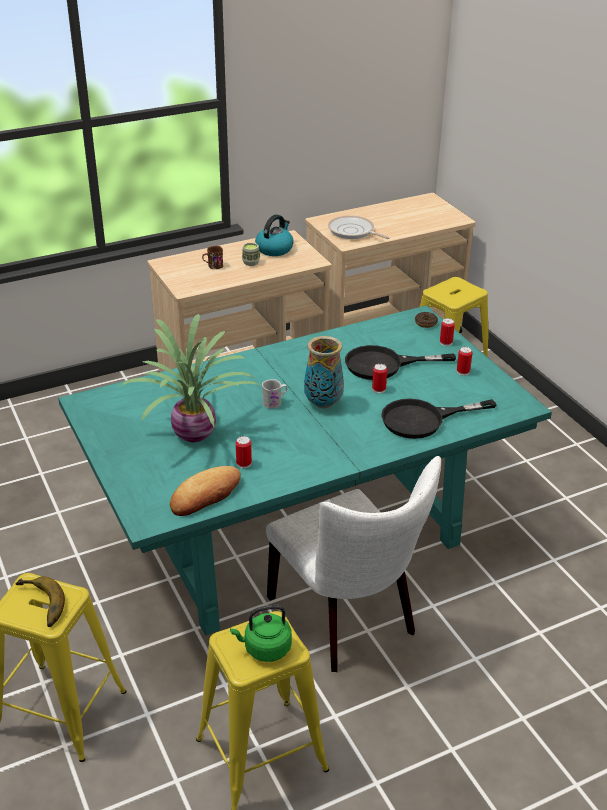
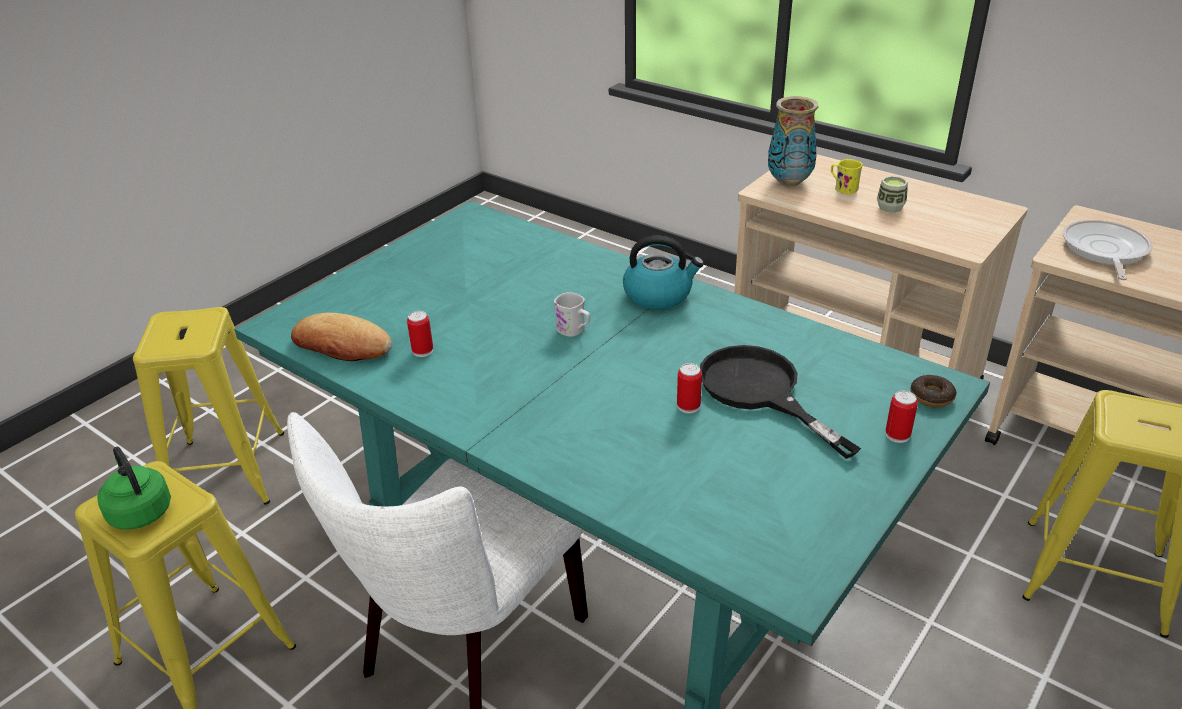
camera: 65 degrees right, 0 degrees up
(38, 605) = (177, 333): banana -> none
(195, 432) = (464, 297): potted plant -> none
(213, 266) = (842, 188): brown mug -> yellow mug
(274, 249) = (952, 211): kettle -> kettle (659, 295)
(323, 403) = (606, 369): vase -> vase (789, 182)
(423, 419) = (645, 475): black frying pan -> none
(463, 371) = (828, 479): can -> none

